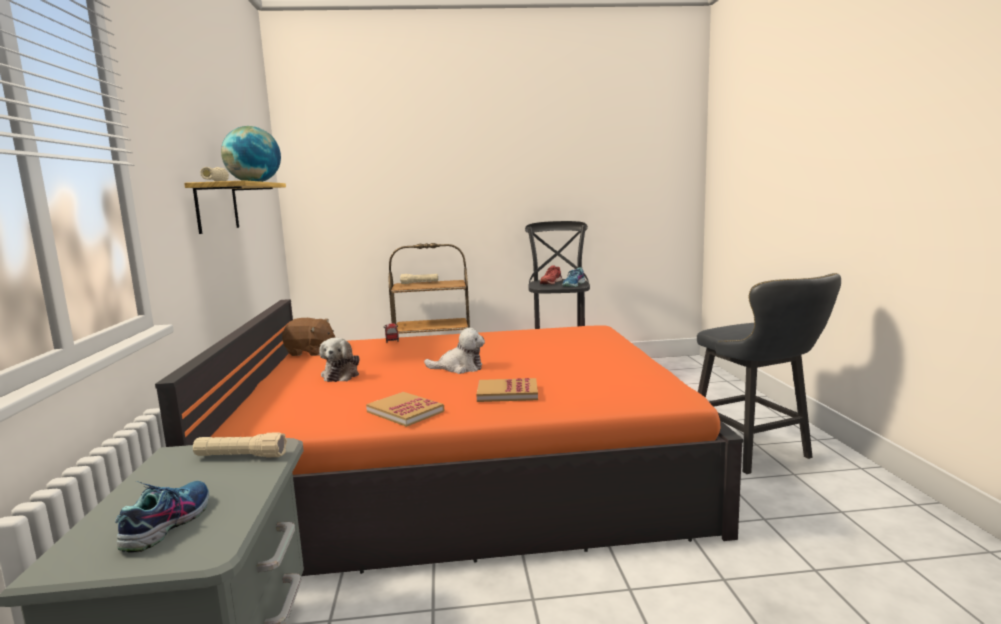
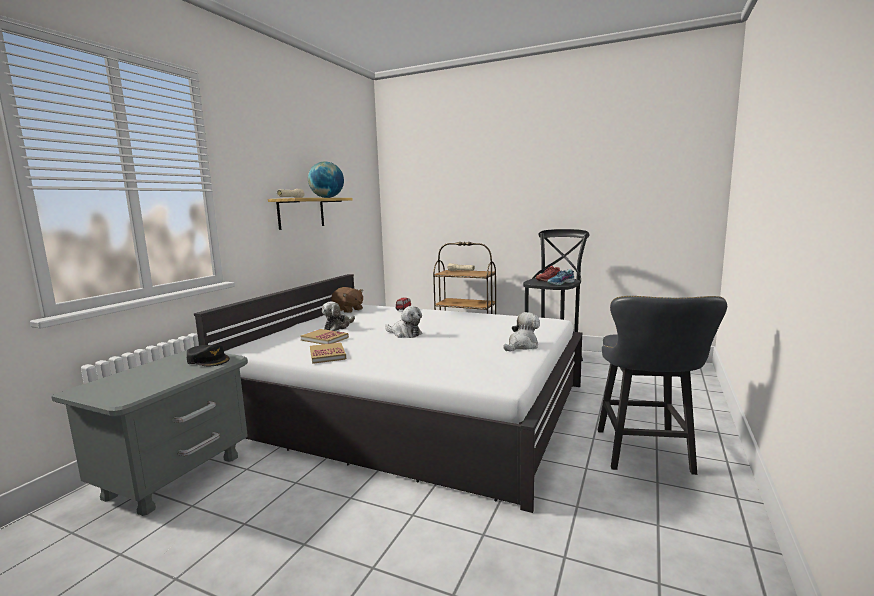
camera: 30 degrees right, 0 degrees up
(167, 523) = (133, 383): shoe -> none
(241, 456) = (208, 360): beige flashlight -> black cap
(464, 469) = (411, 407): orange bed -> white bed
(507, 393) = (399, 355): book -> book (324, 339)
(620, 357) = (522, 346): none -> plush toy

